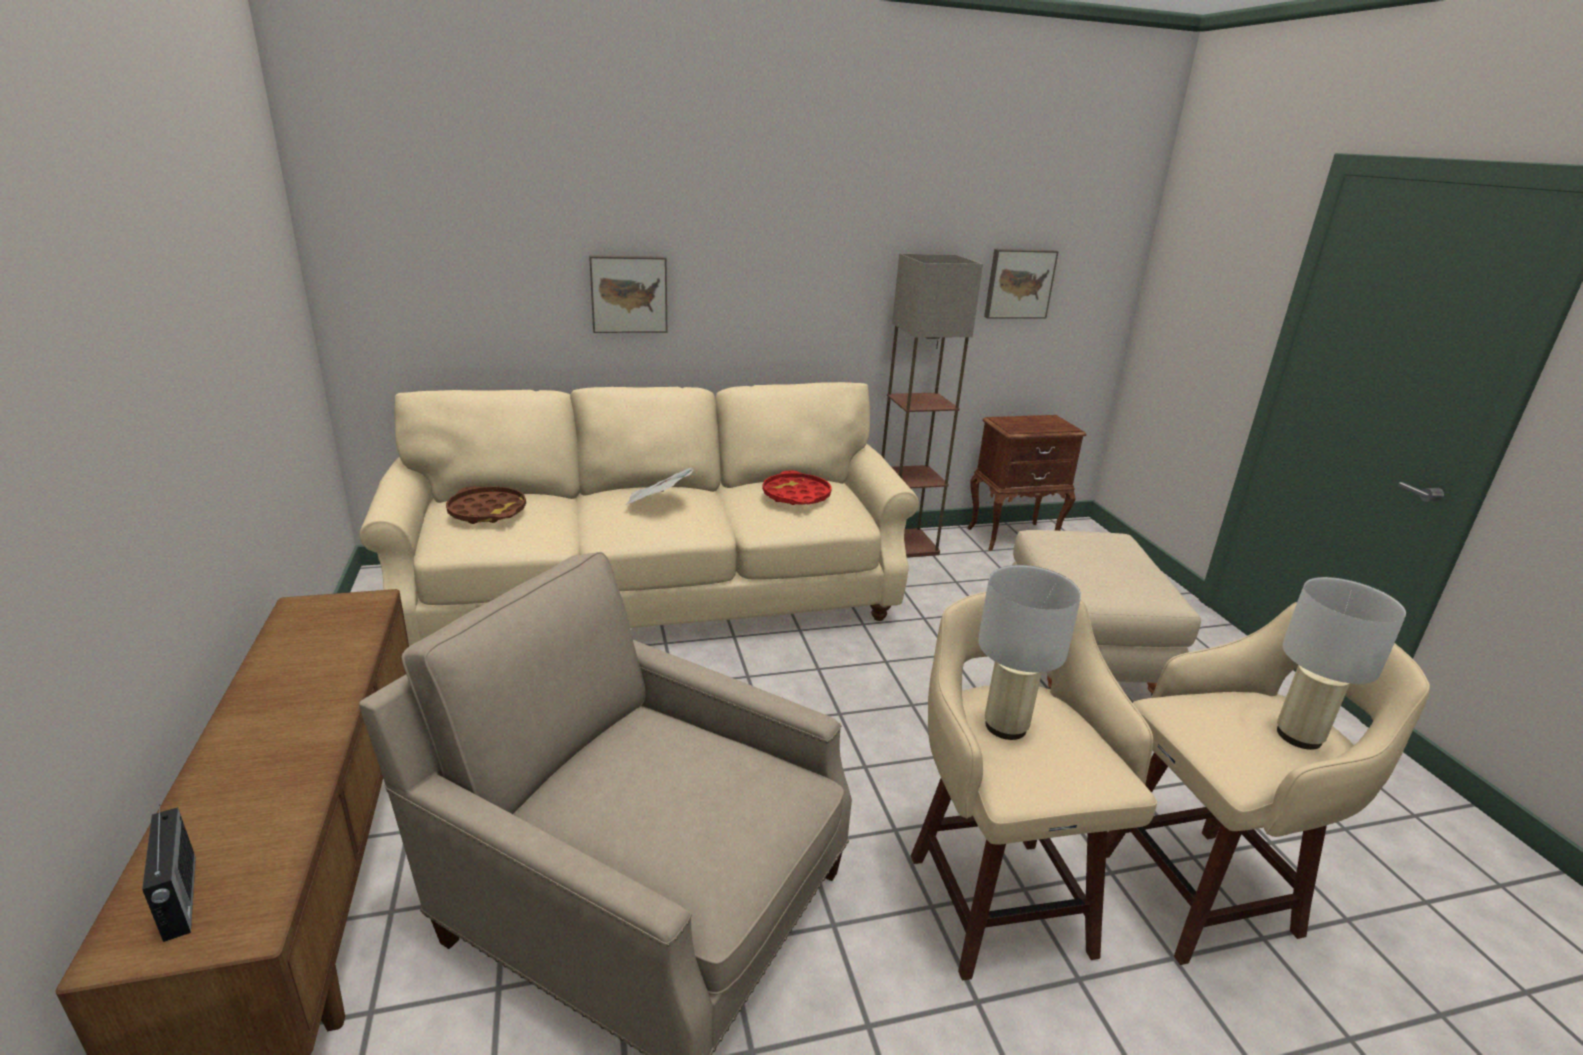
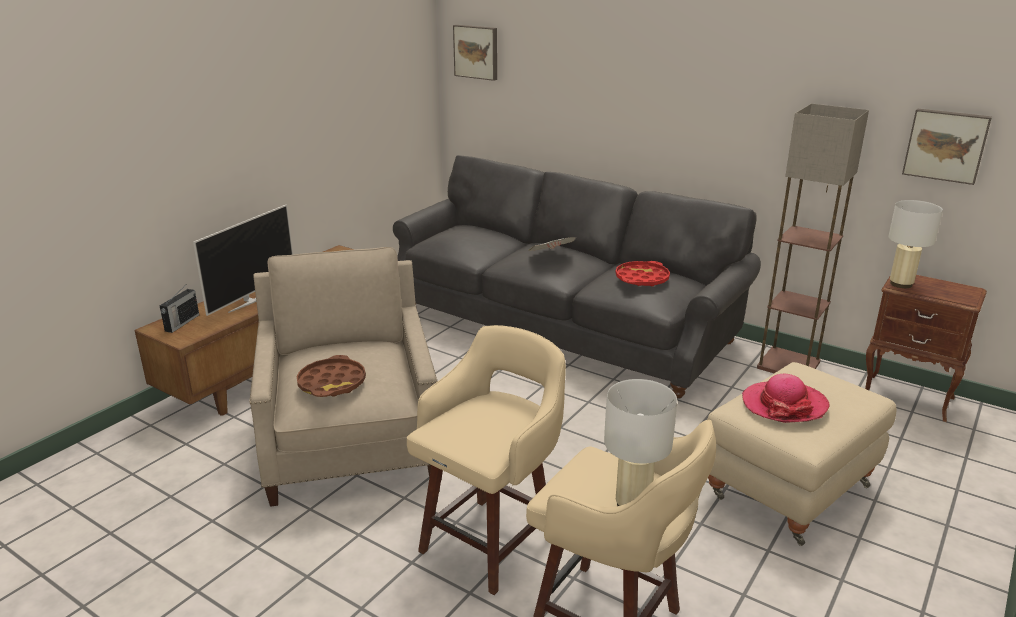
camera: 50 degrees right, 0 degrees up
(273, 768) = (250, 300): none -> television
(487, 511) = (461, 234): brown tray -> brown tray (332, 383)
(629, 294) = (602, 112): picture -> picture (476, 52)
(656, 594) = (562, 326): beige sofa -> black sofa
(1005, 725) = (480, 409): white table lamp -> white table lamp (901, 284)
(1102, 573) = (784, 405): none -> hat

